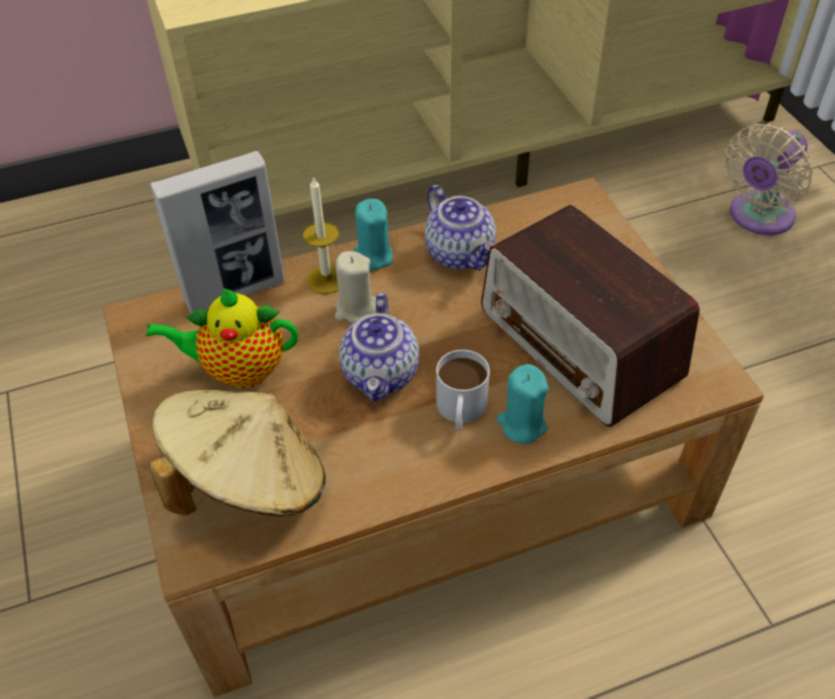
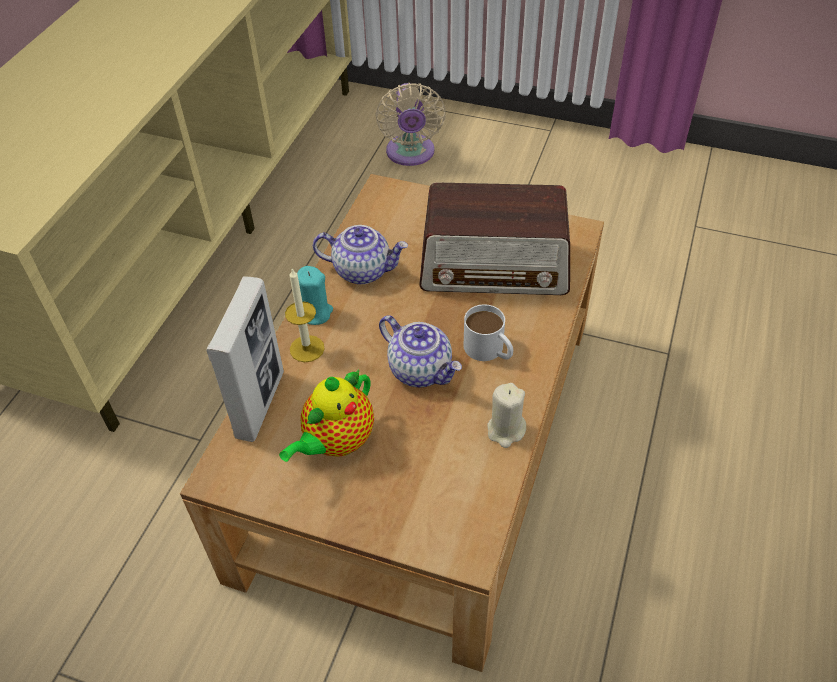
camera: 50 degrees left, 0 degrees up
(249, 481) = (439, 490): beige hat -> none
(356, 309) = (351, 350): beige candle -> beige candle (506, 430)
(521, 424) = (527, 329): turquoise candle -> none

